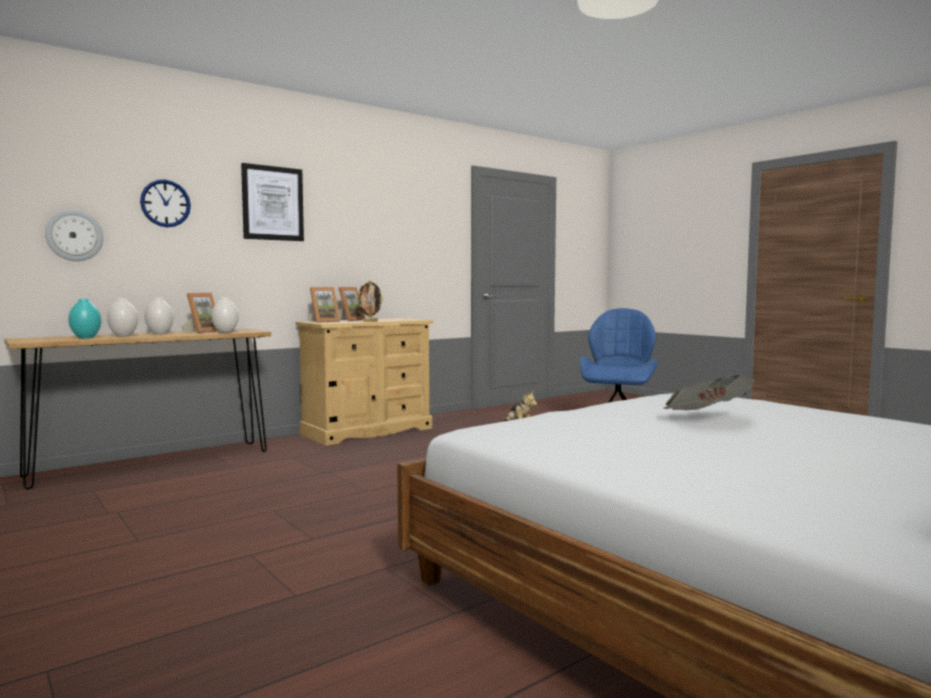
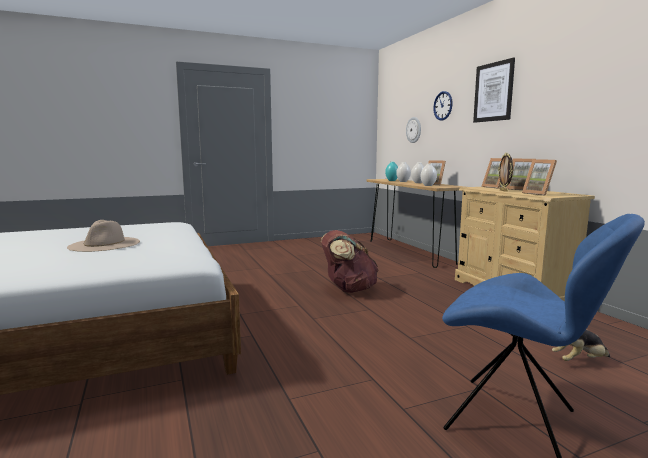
camera: 105 degrees right, 5 degrees up
(385, 483) = (348, 289): none -> brown backpack
(398, 320) = (539, 194): none -> picture frame
(706, 418) = (104, 244): newspaper -> beige hat

